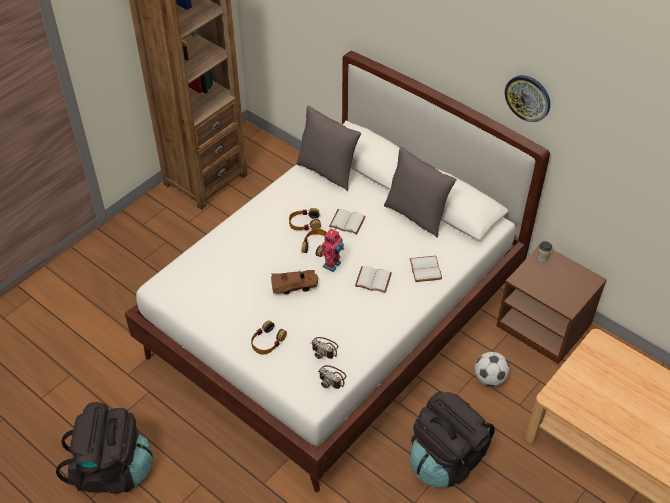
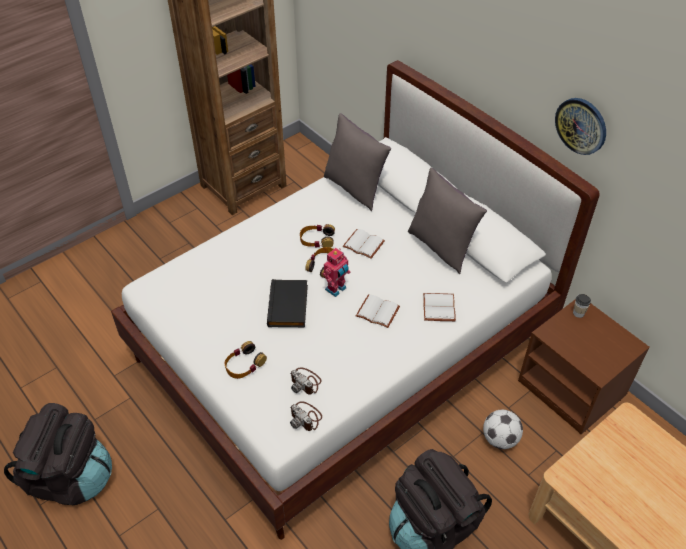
camera: 10 degrees right, 0 degrees up
(294, 285) = (289, 306): brown toy car -> black book

